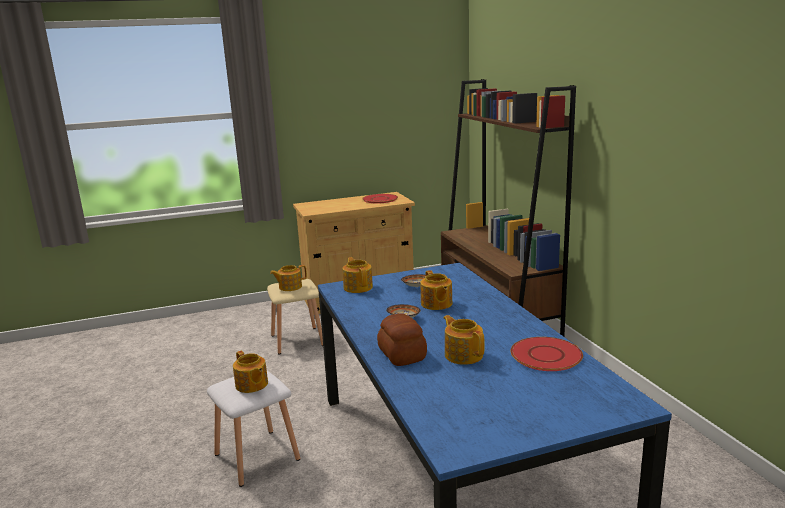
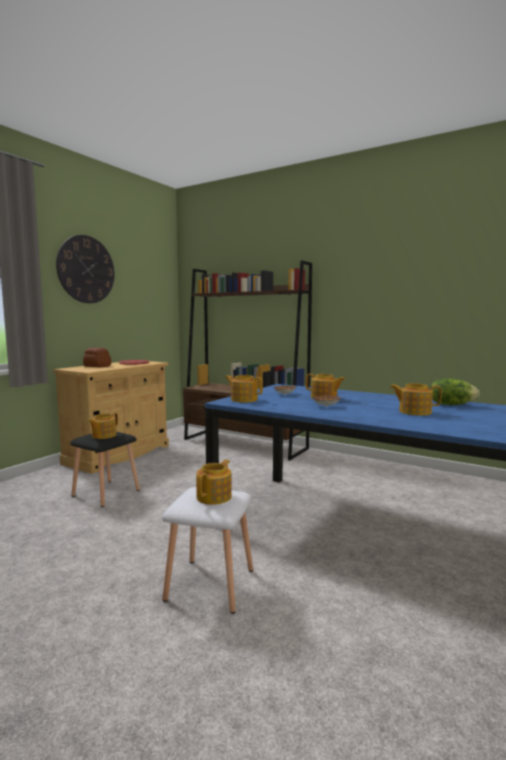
camera: 40 degrees left, 10 degrees down
(251, 385) = (215, 497): teapot -> teapot turned 75 degrees counterclockwise
(298, 340) = (106, 492): beige stool -> black stool
(332, 95) = (86, 269): none -> wall clock
(401, 355) = (381, 418): bread -> bread (97, 366)
(546, 355) = (451, 404): red plate -> lettuce

